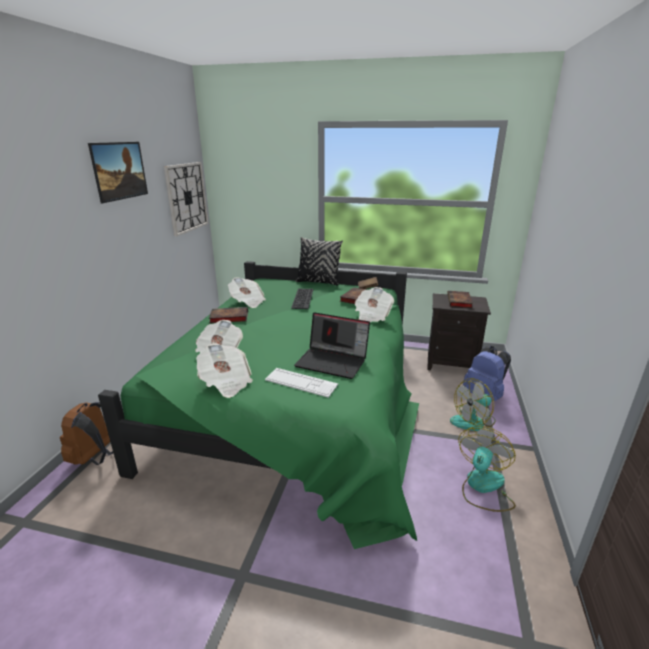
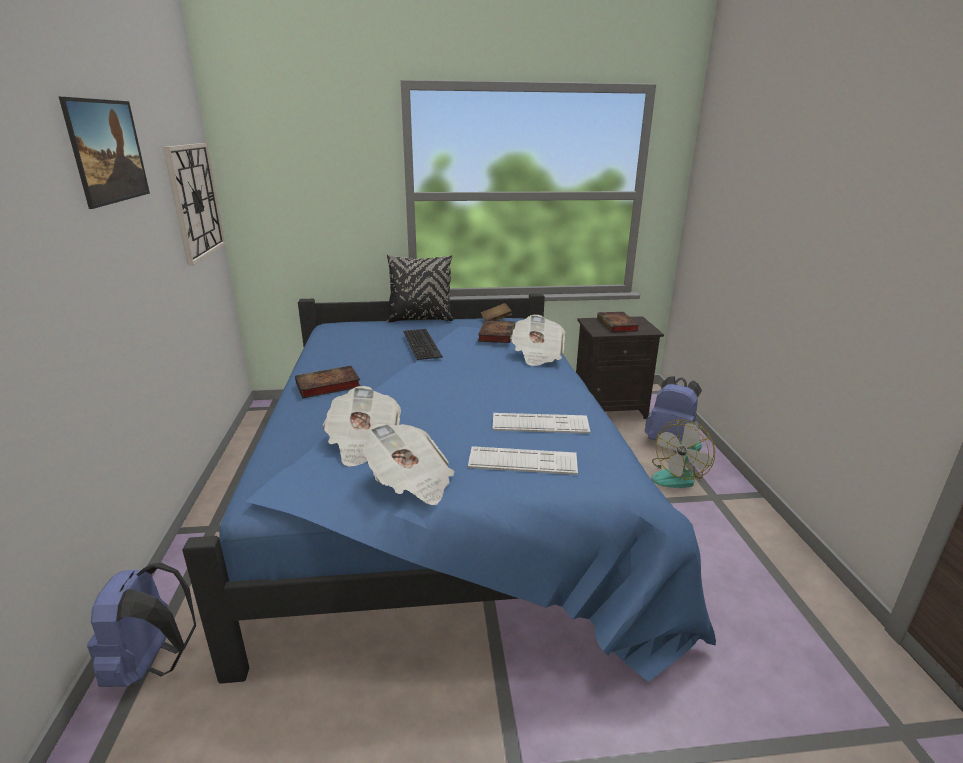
camera: 20 degrees left, 0 degrees up
(96, 457) = (152, 663): brown backpack -> blue backpack
(247, 301) = (338, 358): newspaper -> none
(299, 404) = (447, 499): green bed -> blue bed
(333, 361) = (540, 424): laptop -> keyboard
(483, 487) = (739, 555): fan -> none

